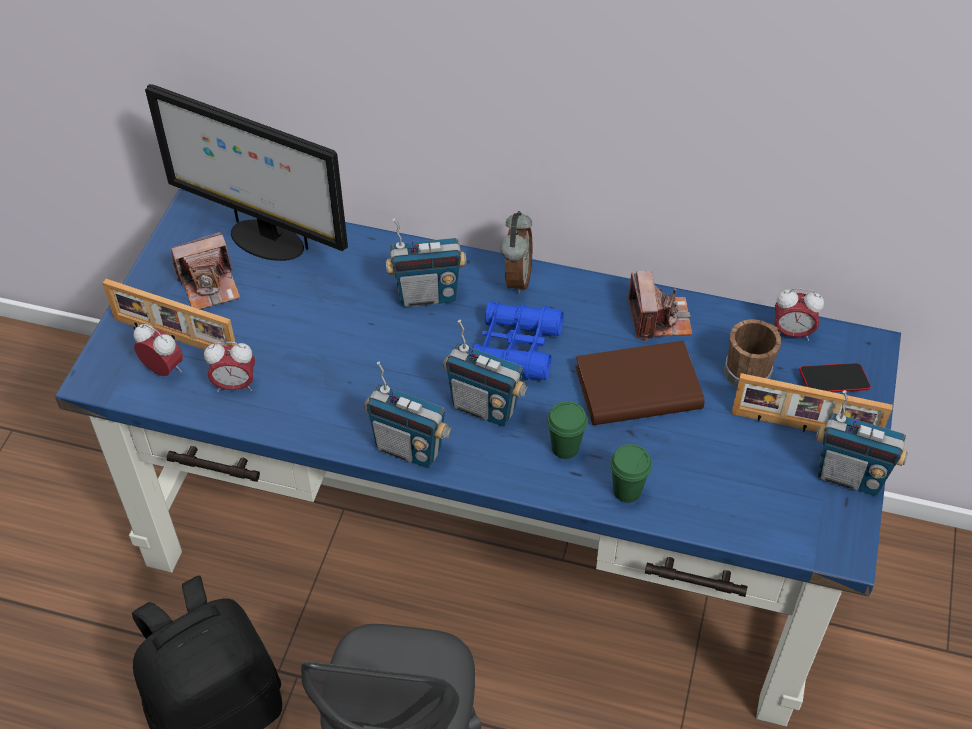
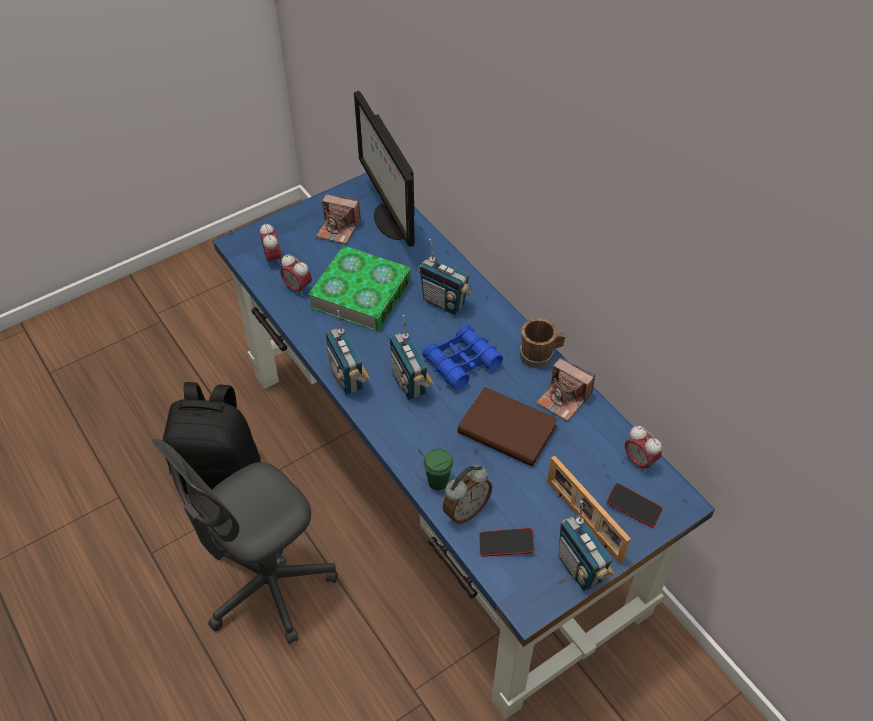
camera: 40 degrees right, 0 degrees up
(174, 339) = (293, 246): picture frame -> none
(322, 345) = (361, 294): none -> book
(516, 278) = (503, 323): alarm clock -> alarm clock (465, 510)
(565, 448) = (429, 434): green cup -> none
(659, 318) = (563, 399): camera -> camera turned 90 degrees clockwise
(750, 369) = (587, 465): brown mug -> brown mug (540, 355)
(760, 505) = (506, 544): none -> phone

